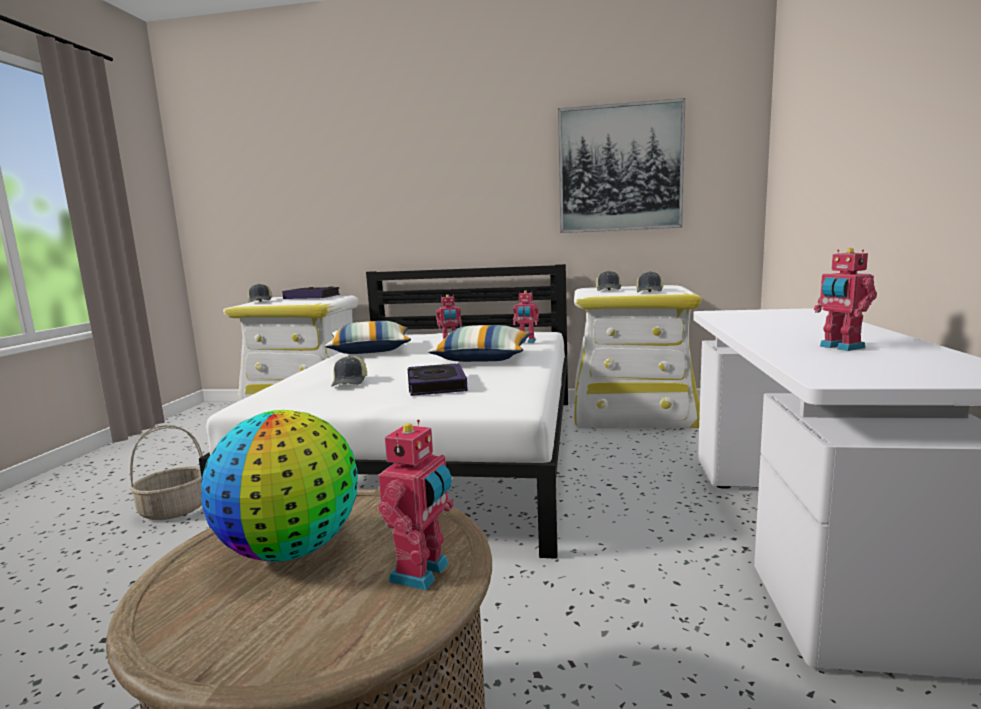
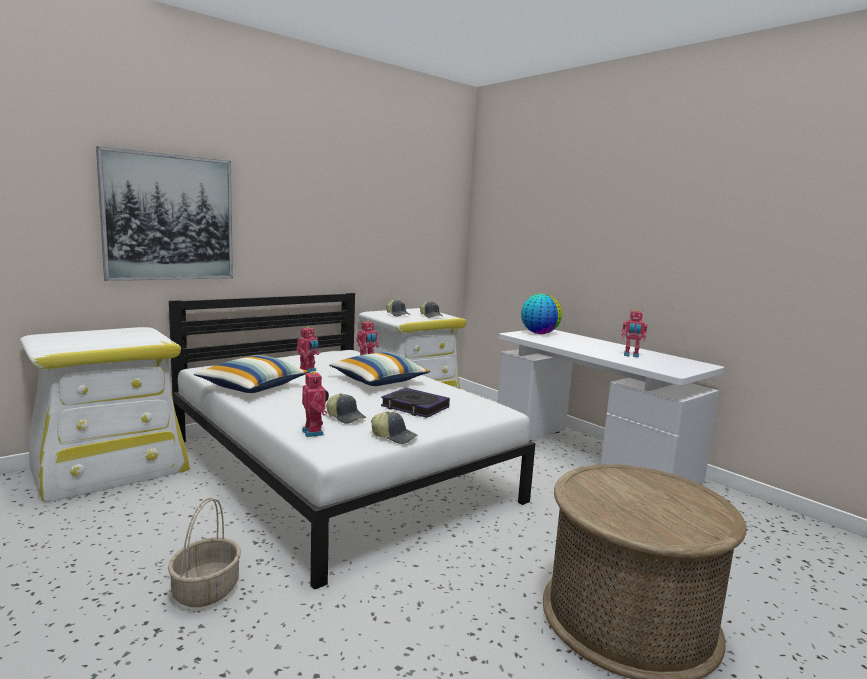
camera: 50 degrees left, 0 degrees up
(261, 301) = (58, 343): cap -> cap (394, 436)
(292, 550) = (622, 501): globe -> globe (539, 333)
(312, 297) = (111, 333): book -> none
(423, 573) = (676, 487): toy robot -> toy robot (314, 432)
(620, 168) = (390, 219): picture -> picture (169, 217)

